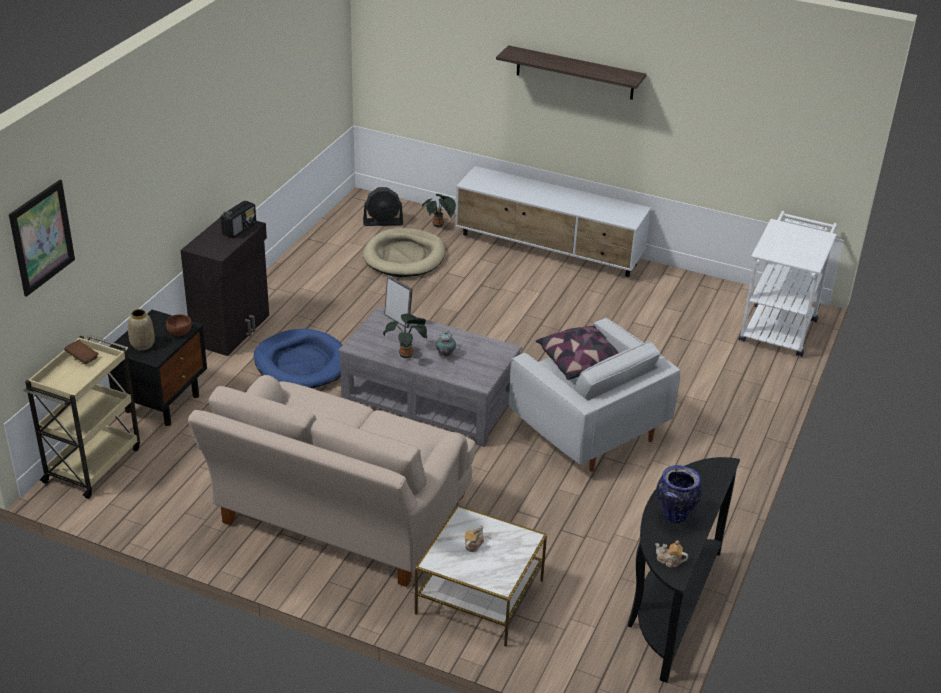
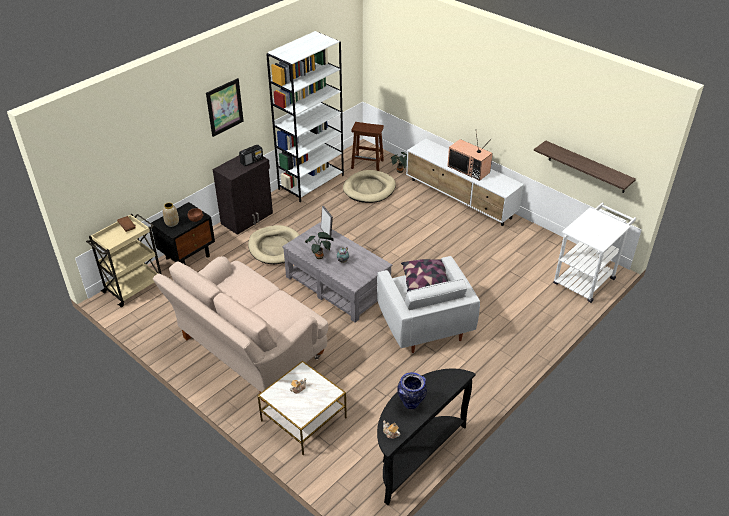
camera: 20 degrees right, 5 degrees up
(42, 237) = (102, 156): picture -> picture (224, 107)
(301, 363) = (276, 247): blue dog bed -> beige dog bed
(307, 261) = (311, 182): none -> white bookcase
(383, 222) = (368, 164): black fan -> brown stool
(563, 199) = (469, 169): none -> television
(575, 73) = (483, 90): shelf -> shelf (587, 167)

